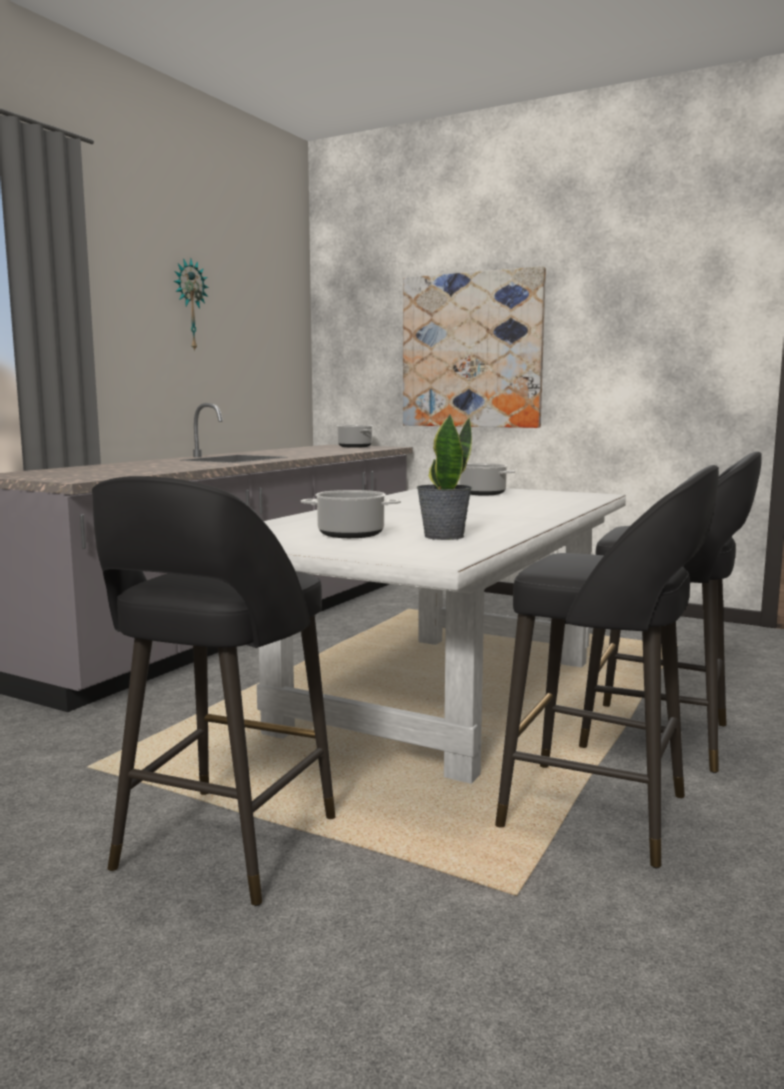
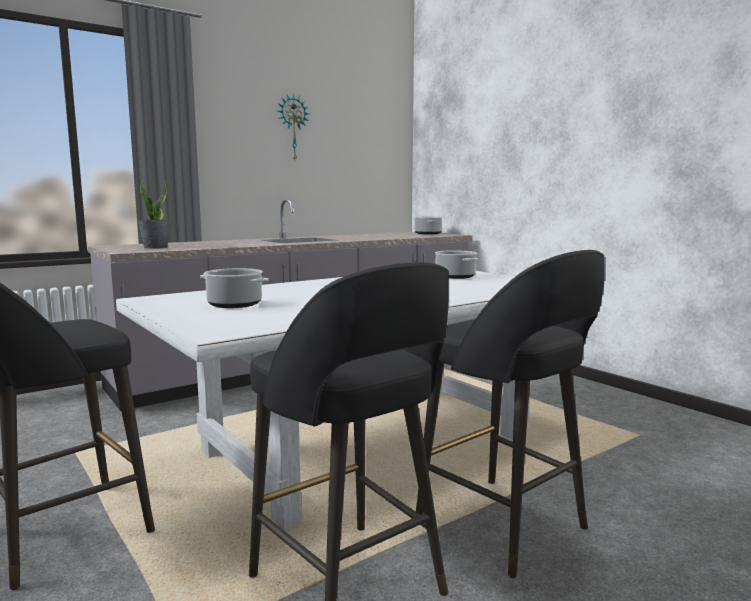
camera: 25 degrees right, 0 degrees up
(443, 536) = (292, 312): potted plant -> potted plant (155, 247)
(471, 351) = (516, 155): picture -> none

